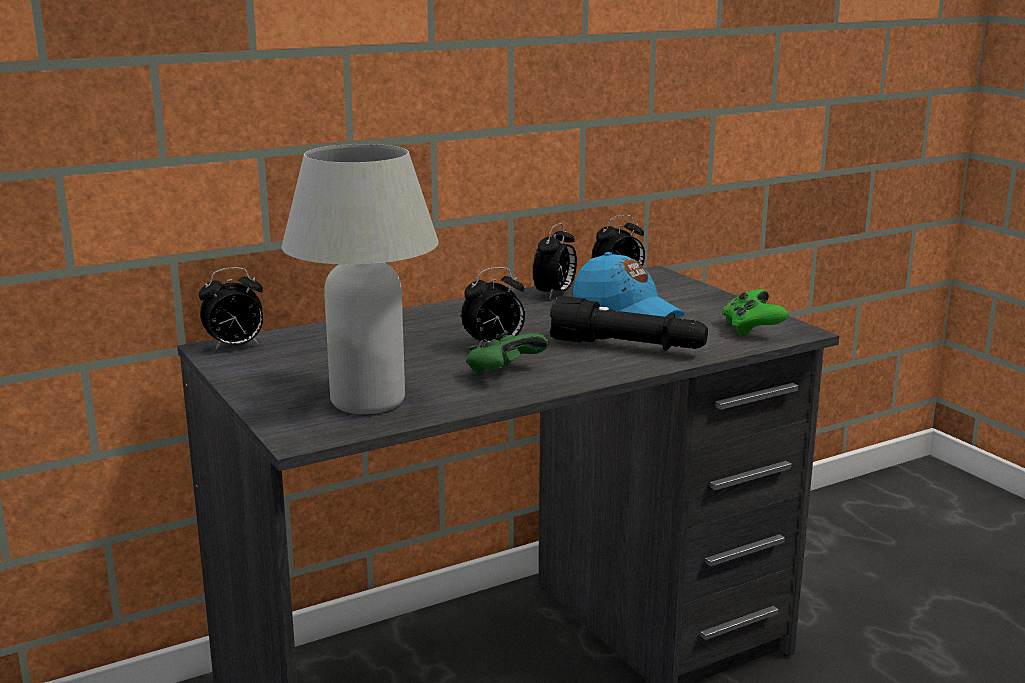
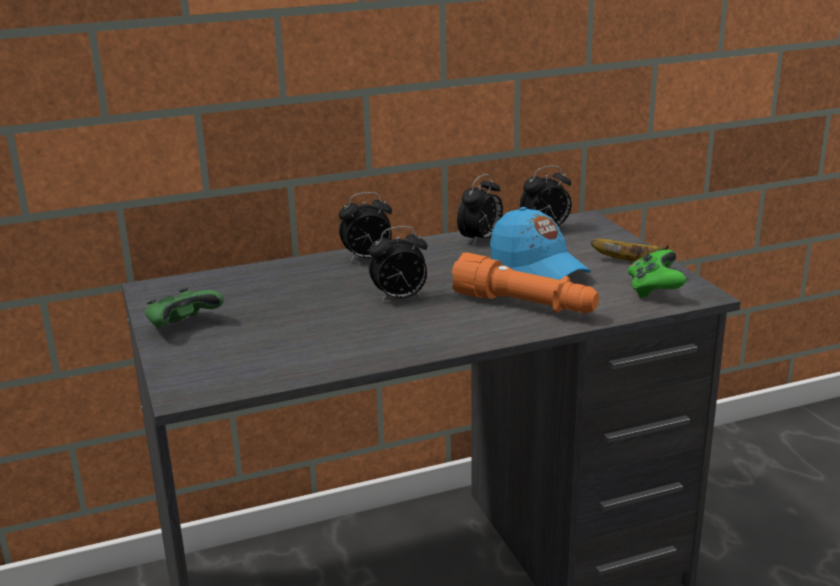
camera: 10 degrees right, 5 degrees up
(235, 347) = (170, 288): alarm clock -> alarm clock (367, 259)
(367, 401) = (259, 356): white table lamp -> none
(504, 373) = (397, 329): green game controller -> green game controller (183, 325)
(628, 347) = (525, 306): black flashlight -> orange flashlight
(715, 306) = (628, 261): none -> banana

